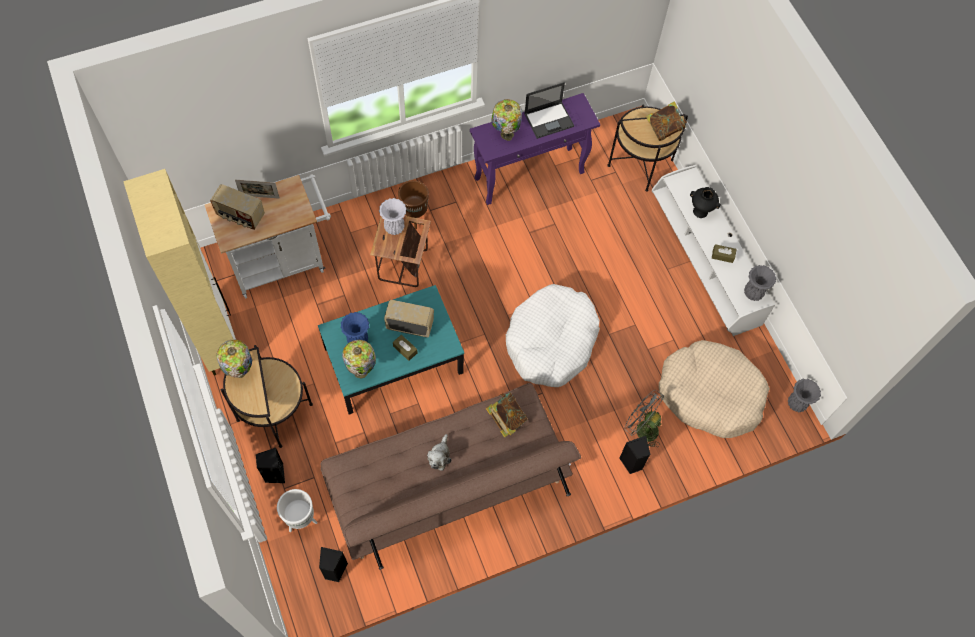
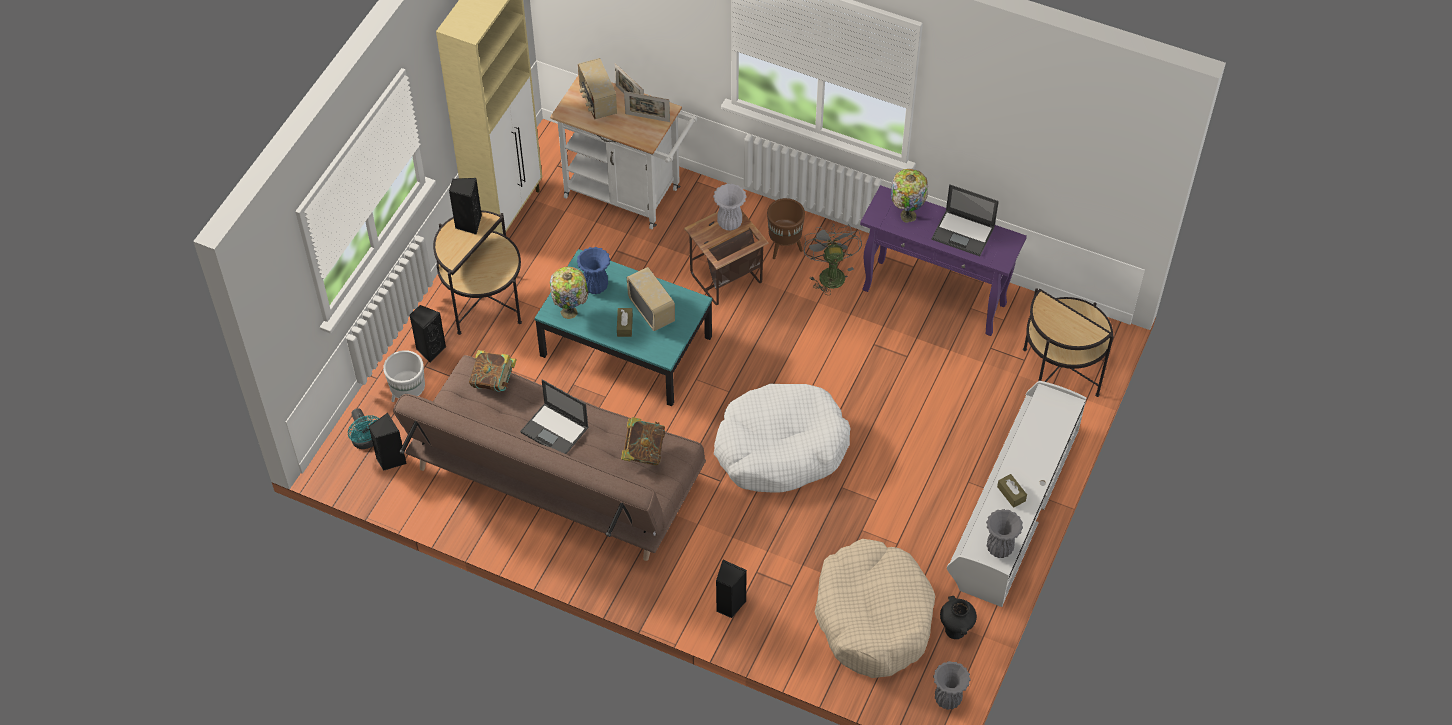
camera: 50 degrees right, 10 degrees down
(240, 372) = (468, 223): table lamp -> black speaker
(286, 200) = (647, 118): none -> picture frame
(305, 574) = (366, 442): none -> turquoise fan
(439, 456) = (555, 430): plush toy -> laptop
(642, 429) = (773, 587): grey fan -> grey fan (830, 273)
(664, 129) = (1073, 329): book -> book (494, 381)
(701, 211) = (1039, 440): black vase -> black vase (956, 630)

